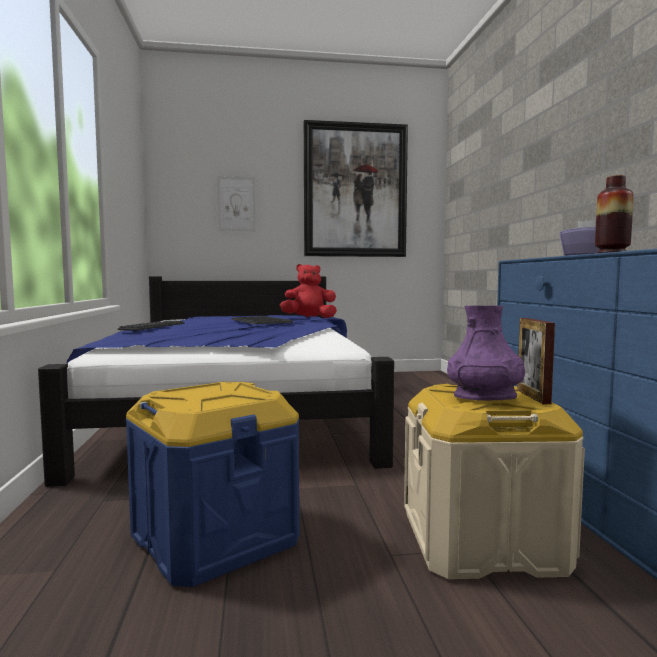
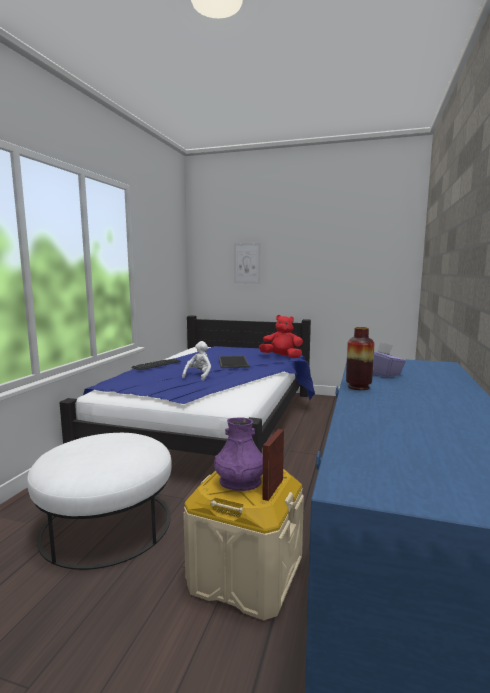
camera: 25 degrees right, 5 degrees up
(214, 538) = (106, 524): blue storage box -> white ottoman
(238, 331) = (199, 376): none -> white plush toy
(355, 191) = (339, 250): picture -> none

